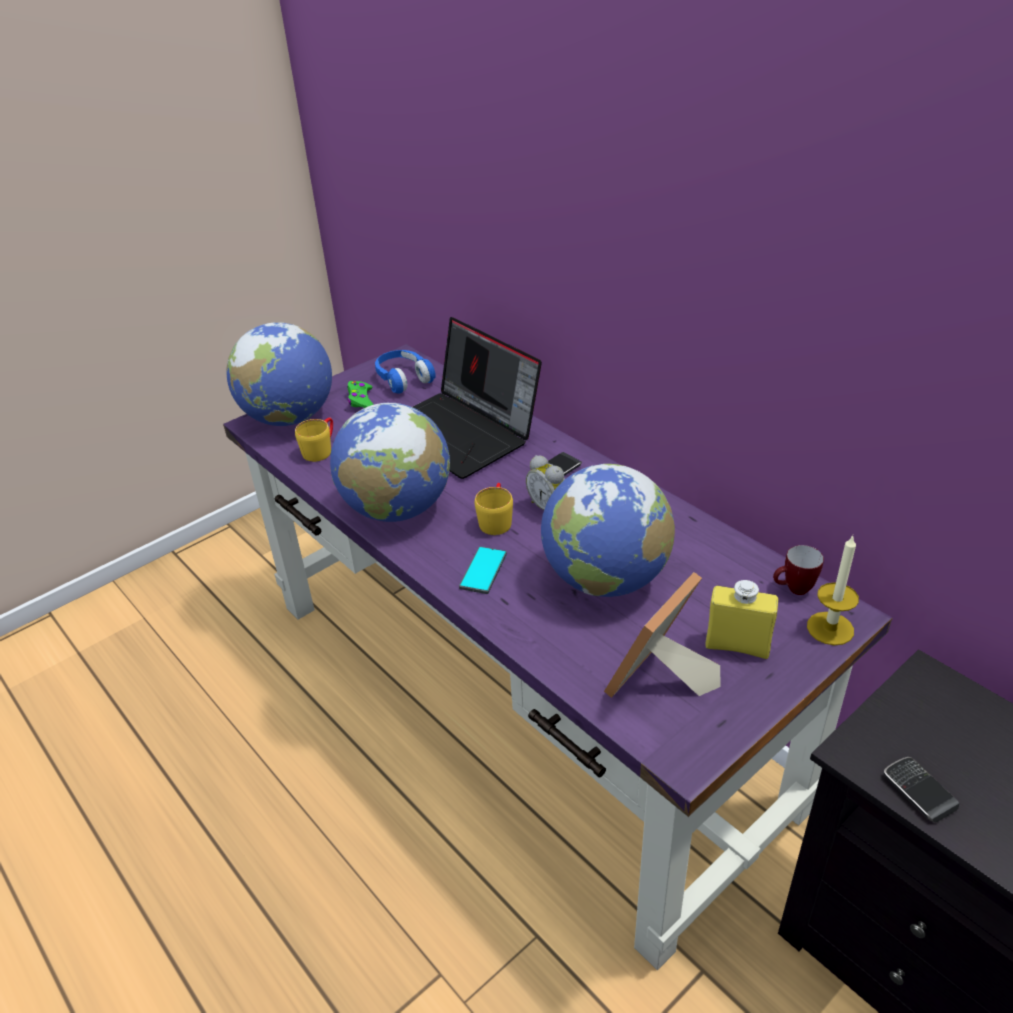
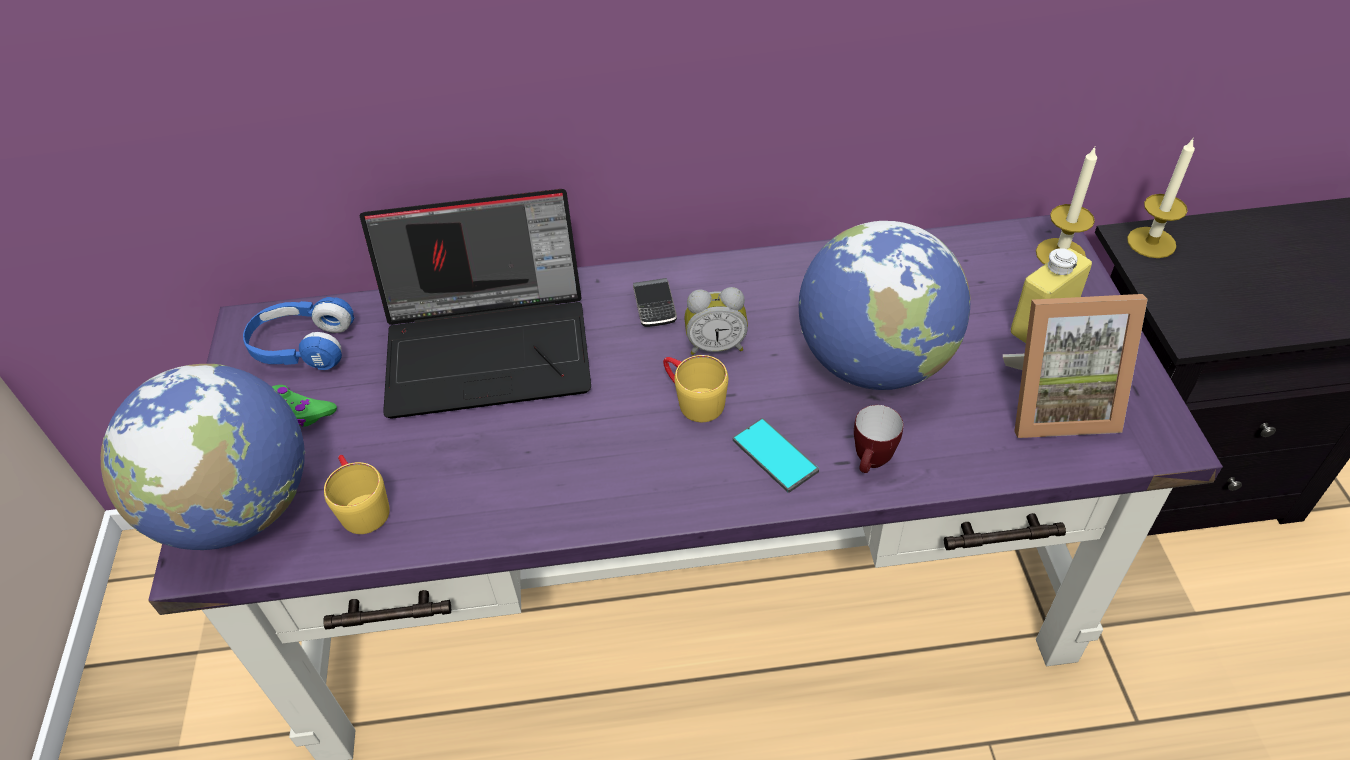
camera: 55 degrees left, 10 degrees up
(397, 509) = (581, 482): globe -> none
(659, 683) = (1056, 404): picture frame -> picture frame turned 75 degrees counterclockwise
(793, 590) = (994, 247): mug -> mug (871, 464)
(918, 791) = (1255, 321): phone -> none
(939, 689) = (1151, 242): none -> candle

